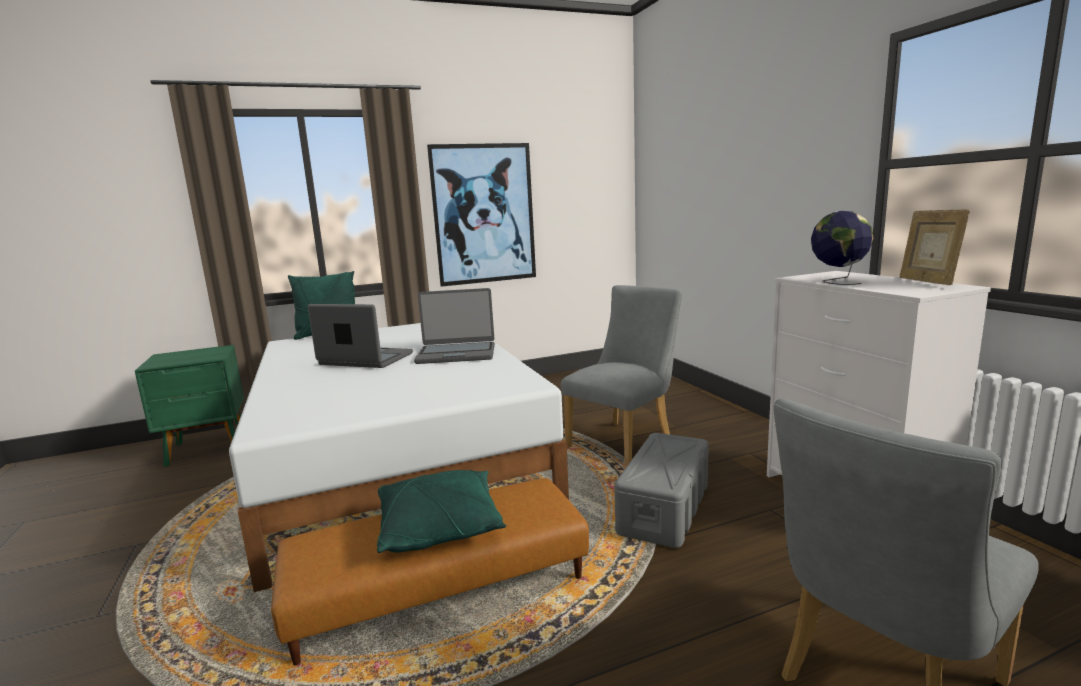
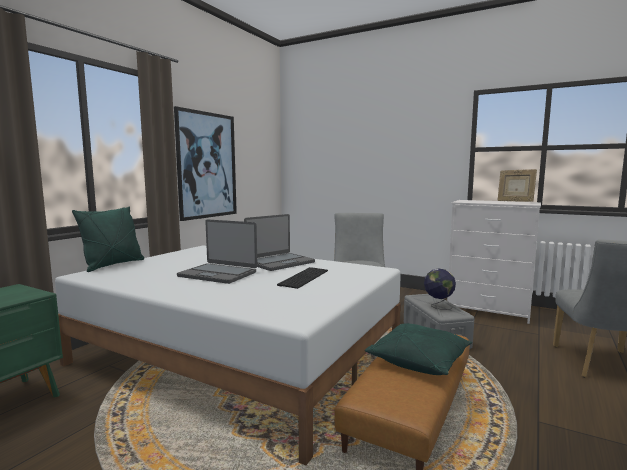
camera: 40 degrees left, 5 degrees down
(365, 359) = (218, 274): laptop -> laptop turned 135 degrees counterclockwise
(418, 379) = (303, 277): none -> keyboard
(837, 281) = (484, 202): globe -> globe (438, 306)

